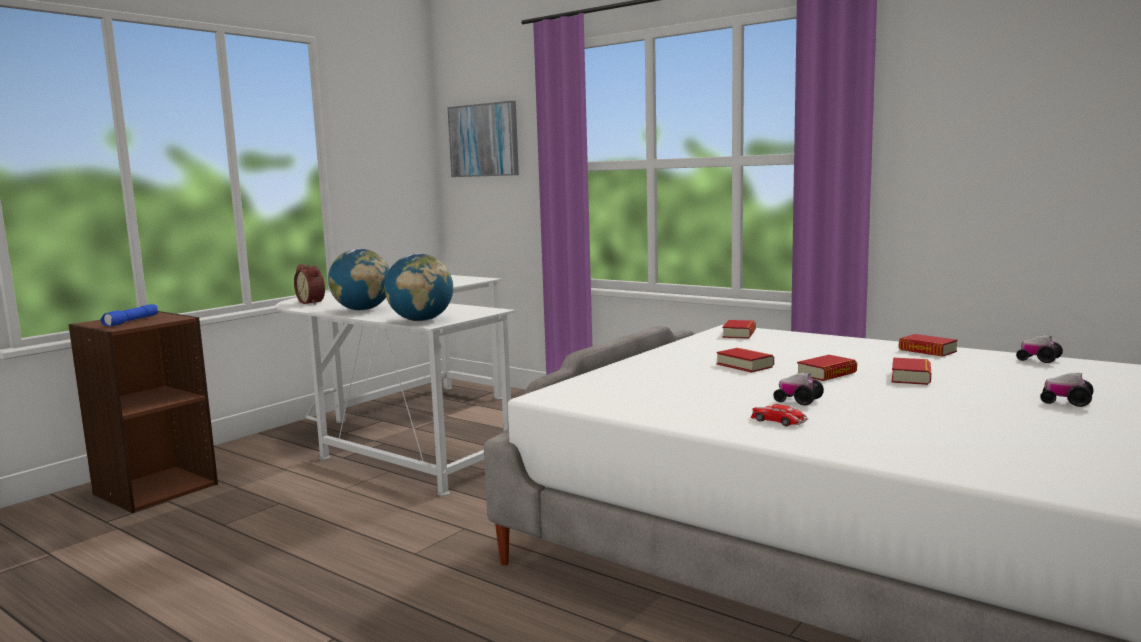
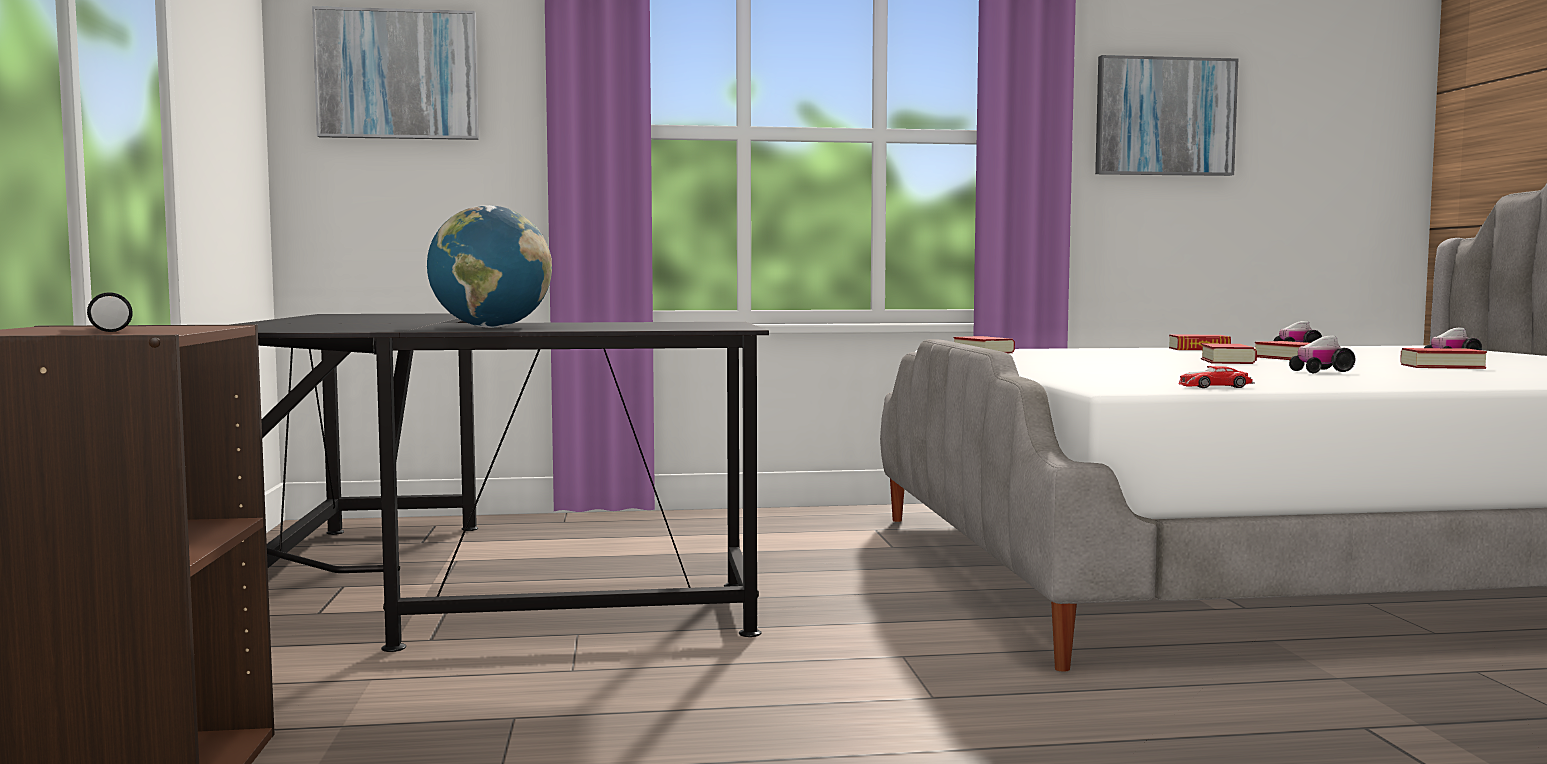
camera: 45 degrees left, 5 degrees down
(131, 321) = (113, 329): blue flashlight -> black flashlight
(313, 302) = (308, 328): alarm clock -> none
(407, 433) = (449, 590): white desk -> black desk
(421, 320) = (691, 327): globe -> none
(745, 365) = (1134, 363): book -> book (1442, 366)
(778, 421) = (1387, 379): toy car -> toy car (1214, 386)
(981, 131) = (1164, 117): none -> picture

